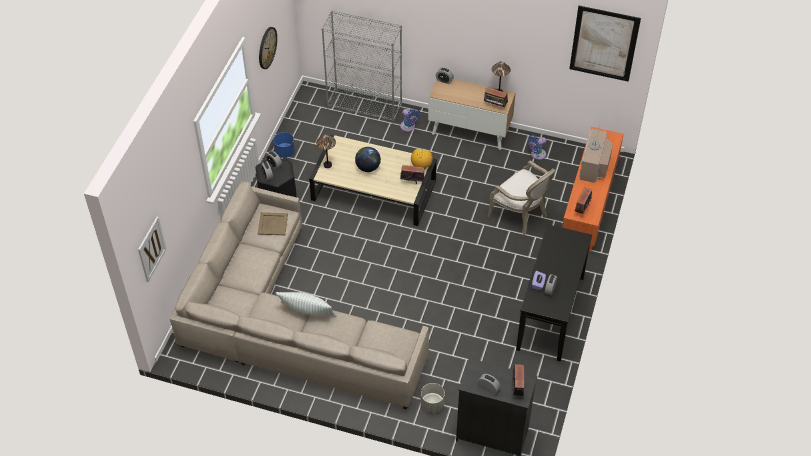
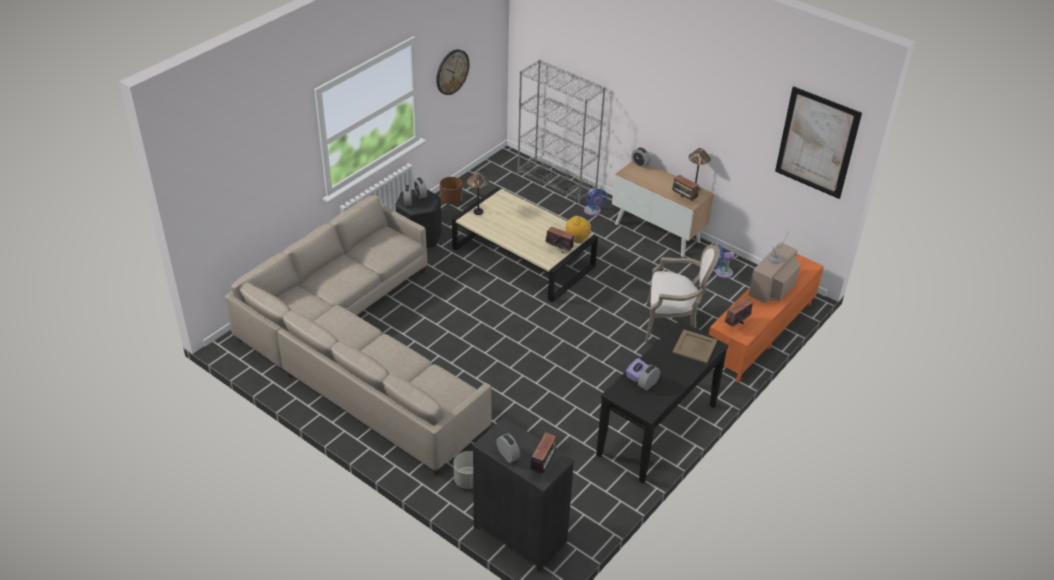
camera: 20 degrees right, 10 degrees down
(151, 249) = (216, 203): picture -> none
(273, 224) = (388, 246): beige tray -> beige tray (695, 346)
(284, 152) = (451, 200): blue planter -> brown planter
(307, 312) = (372, 336): pillow -> none
(368, 167) = (519, 225): globe -> none
(521, 215) = (673, 324): armchair -> armchair turned 60 degrees counterclockwise

